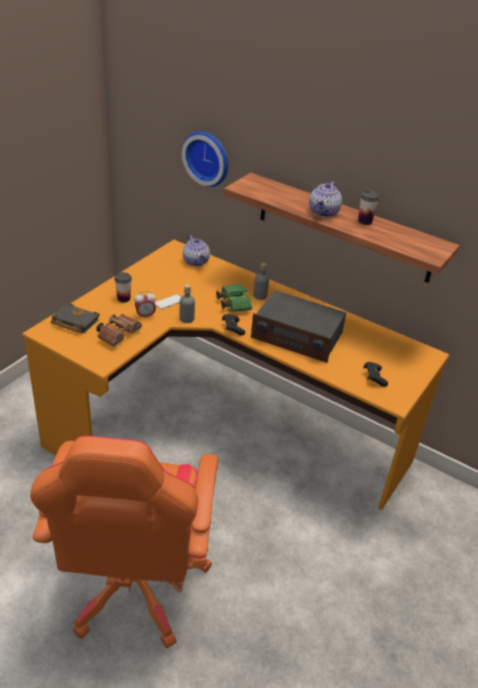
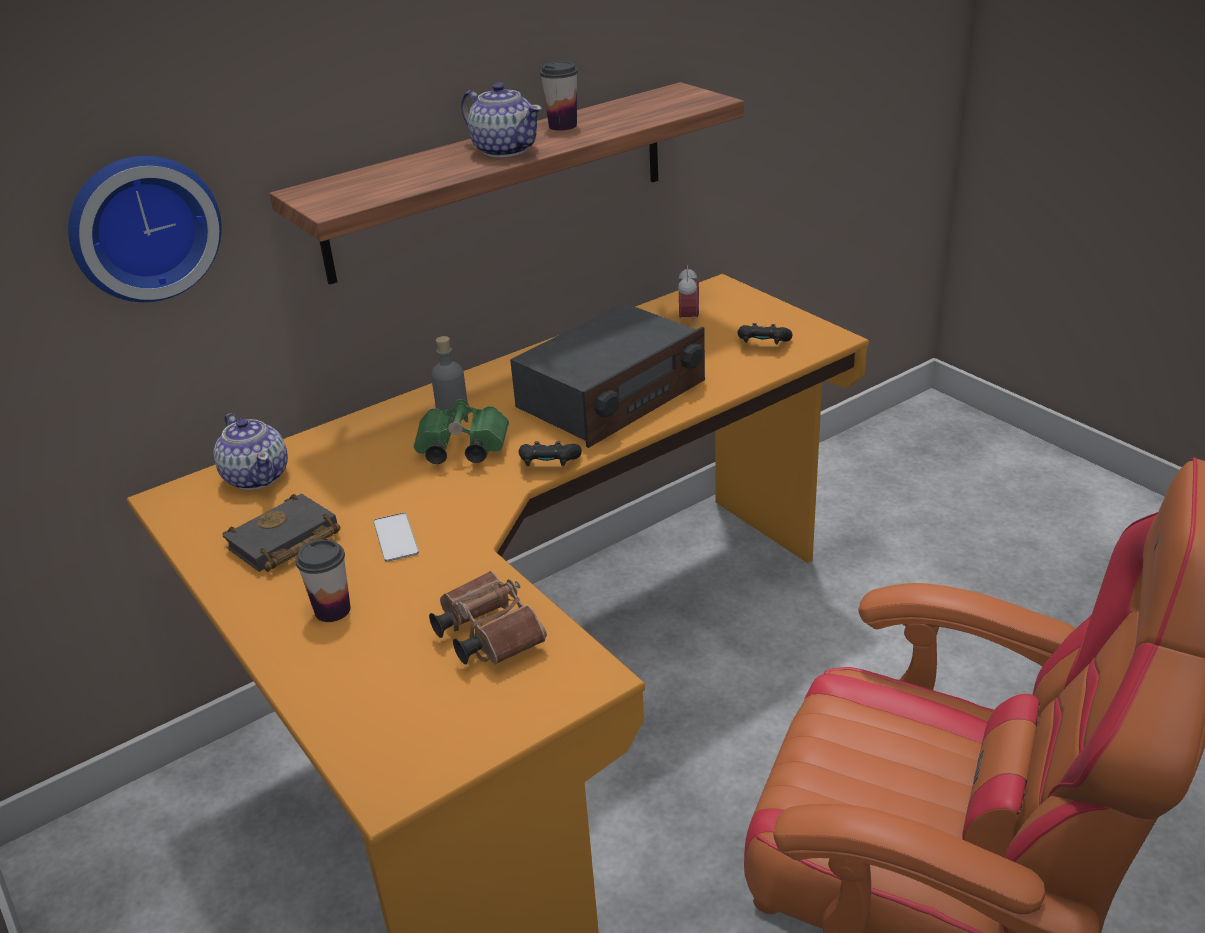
camera: 65 degrees left, 5 degrees down
(73, 322) = (381, 716): black book -> black book (283, 543)
(145, 316) = (431, 582): alarm clock -> alarm clock (689, 319)
(186, 318) = (478, 520): grey bottle -> none
(196, 261) = (257, 476): teapot -> teapot turned 60 degrees clockwise

